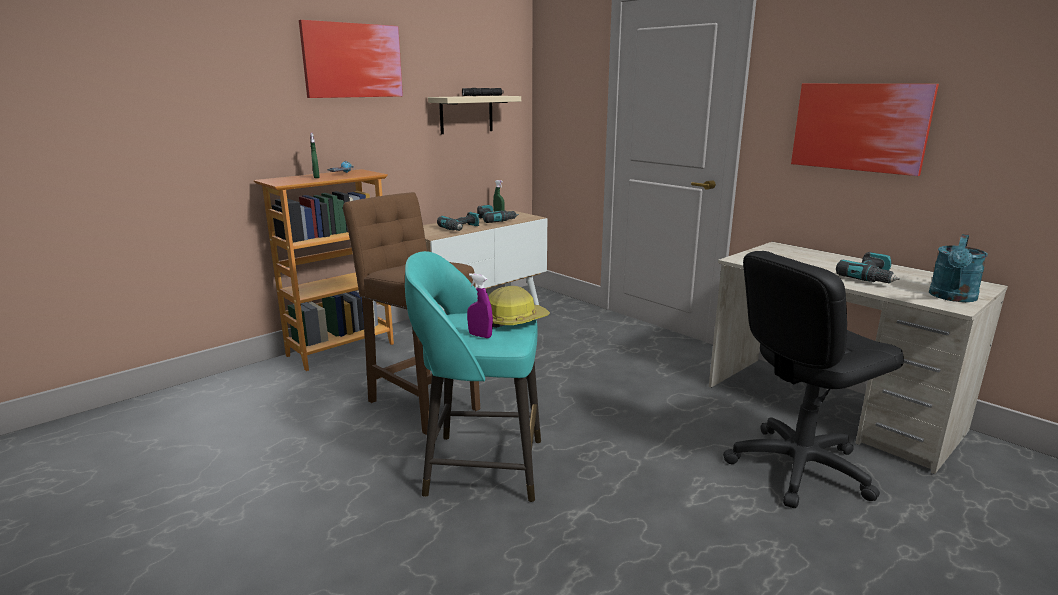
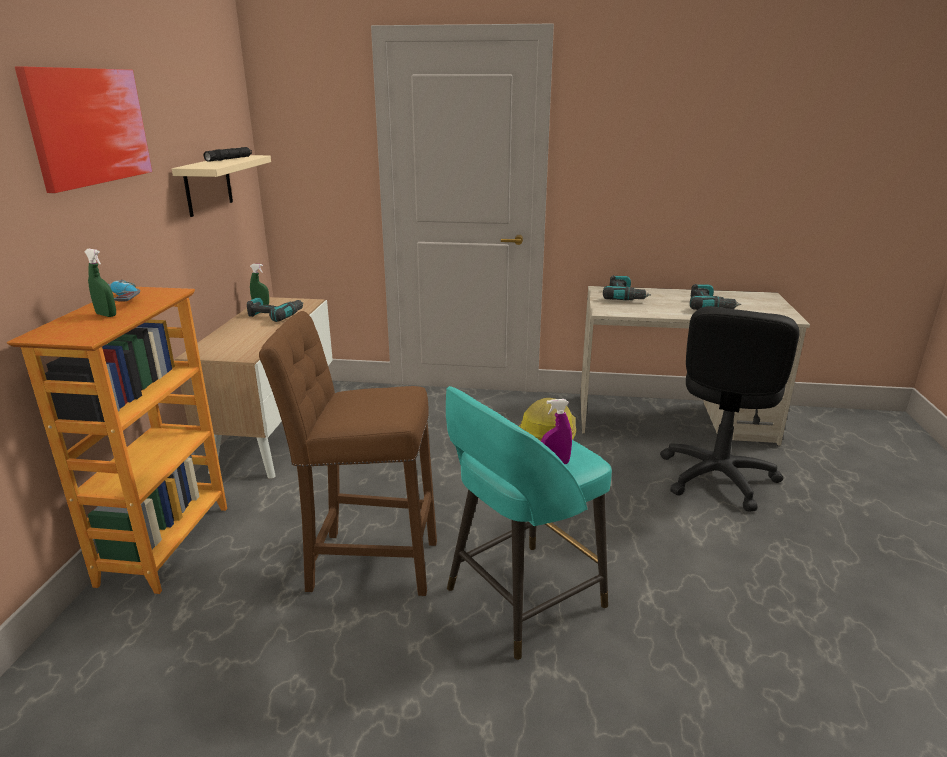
camera: 40 degrees left, 5 degrees up
(462, 228) = (260, 336): power drill -> power drill (624, 296)
(859, 127) = (660, 176): picture -> none
(952, 297) = (775, 311): turquoise watering can -> none

